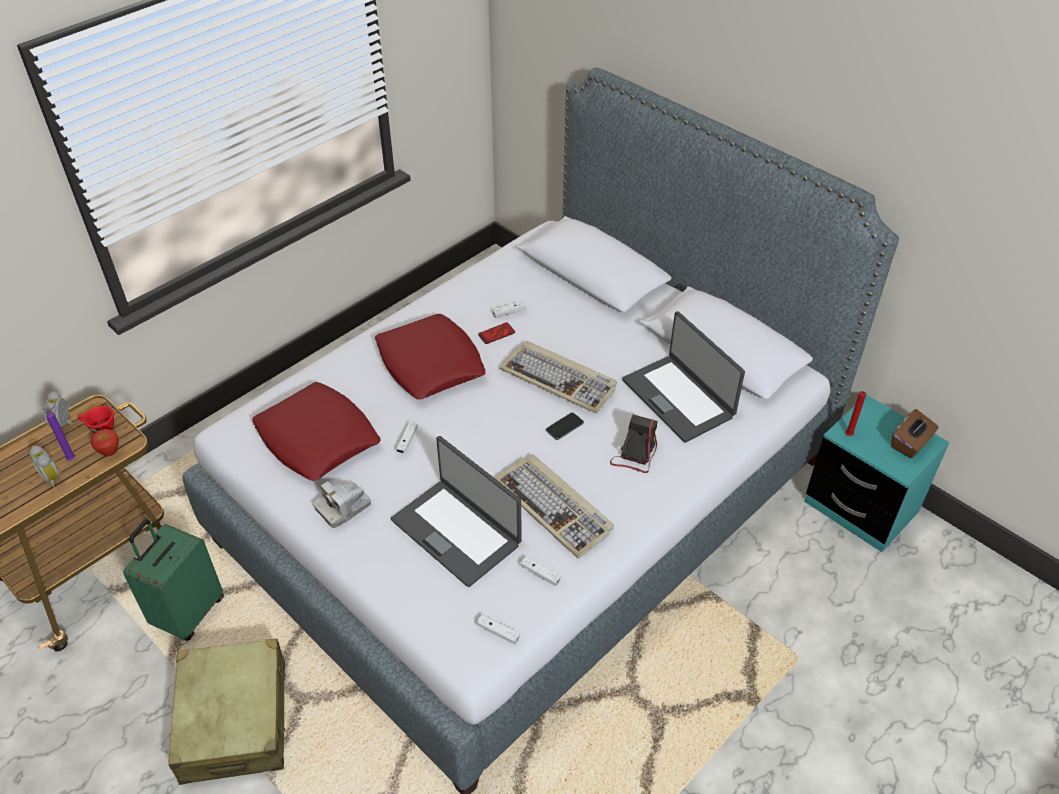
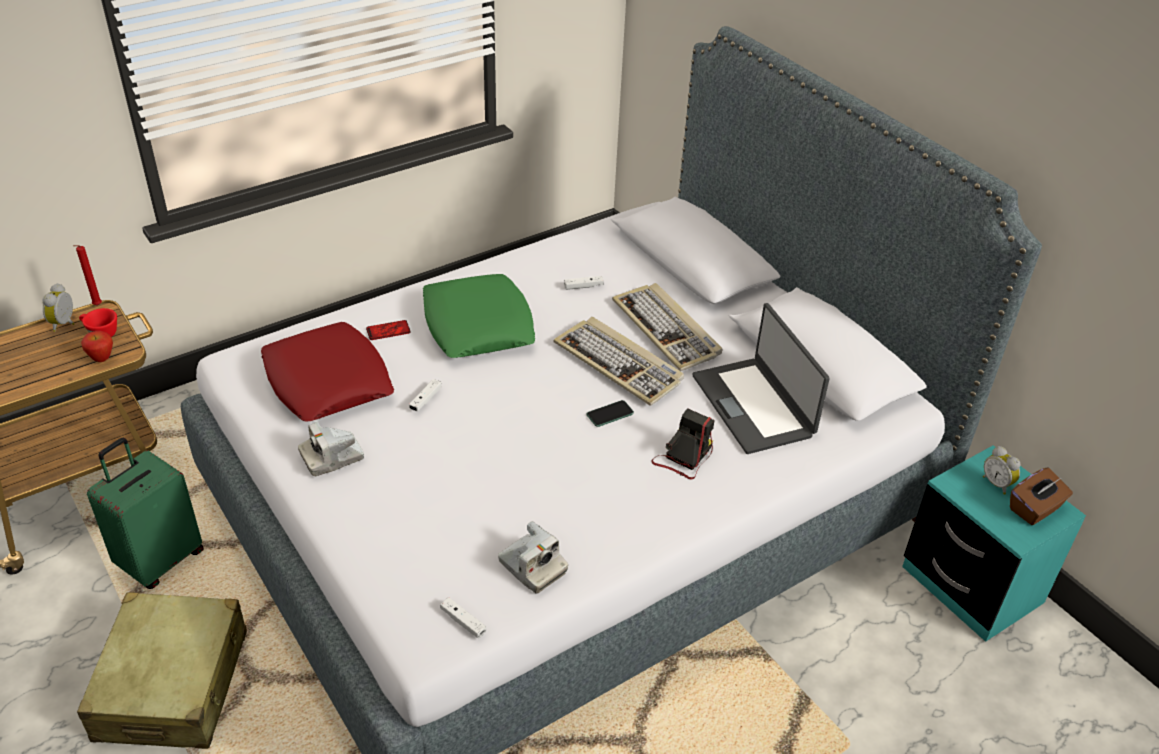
camera: 10 degrees right, 5 degrees down
(53, 477) = (34, 373): alarm clock -> alarm clock (997, 483)
(73, 458) = (62, 358): purple candle -> none
(430, 363) = (477, 325): red pillow -> green pillow
(457, 531) = (451, 504): laptop -> none
(496, 334) = (562, 306): phone -> phone (388, 331)
(540, 574) = (532, 567): white game controller -> camera
(555, 507) = (572, 498): keyboard -> keyboard (667, 330)
(848, 436) = (959, 487): red candle -> red candle (96, 306)

